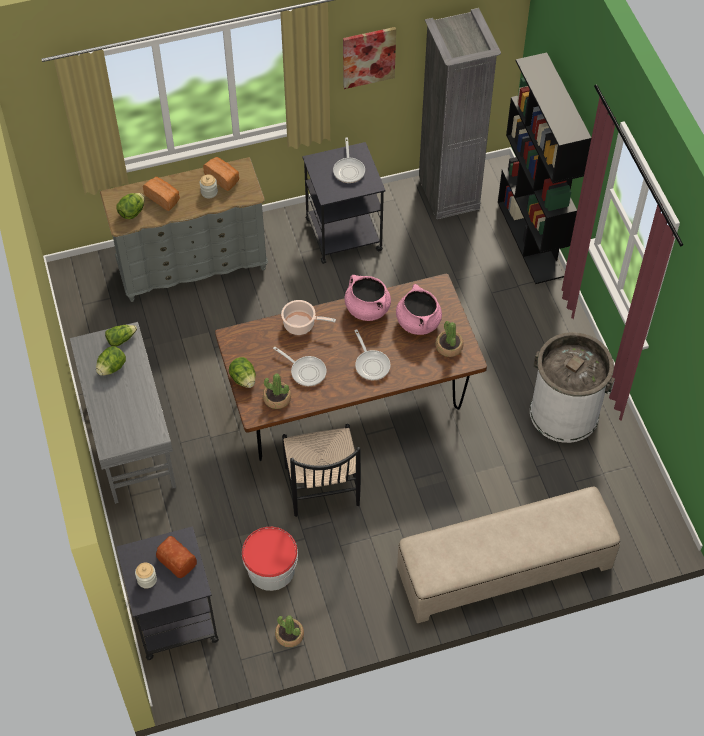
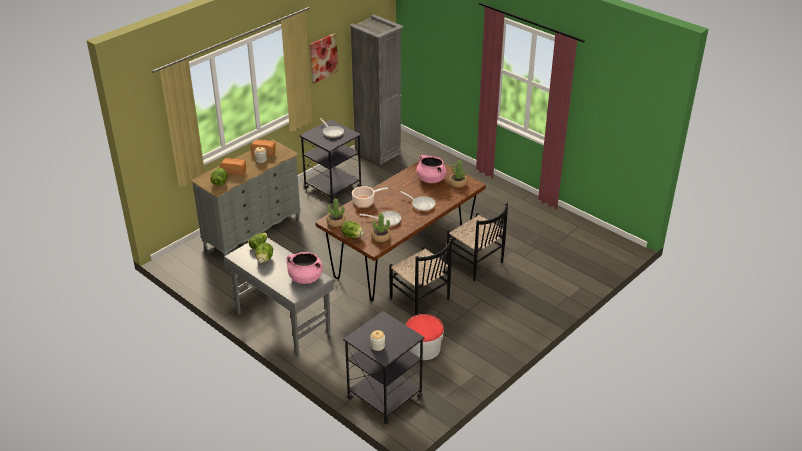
camera: 30 degrees left, 20 degrees down
(176, 559) = (387, 329): bread -> none
(289, 635) = (462, 374): potted plant -> potted plant (336, 222)
(367, 309) = (397, 183): pink cooking pot -> pink cooking pot (305, 278)
(437, 464) = (476, 264): none -> black chair
(504, 568) = (555, 294): beige bench -> none
(531, 239) = (440, 156): black bookcase -> none
(564, 412) = (524, 218): white trash can -> none

